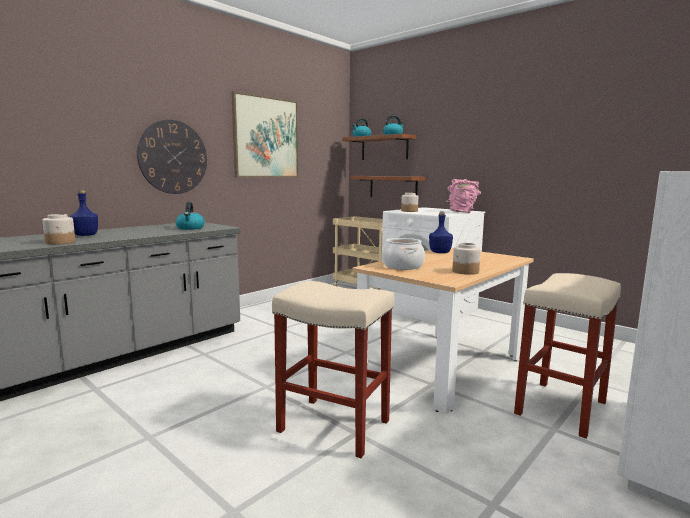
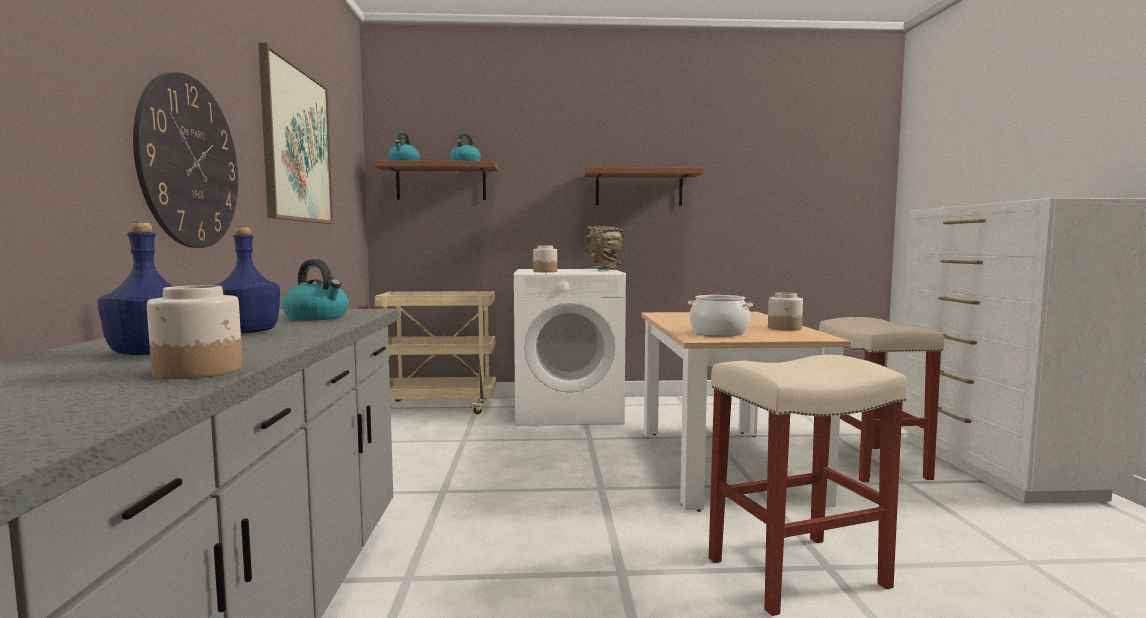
camera: 45 degrees left, 5 degrees down
(393, 187) = (461, 242): brown shelf -> brown shelf (639, 188)
(440, 252) = (672, 317): blue bottle -> blue bottle (249, 332)
(462, 212) = (604, 270): pink vase -> brown vase

